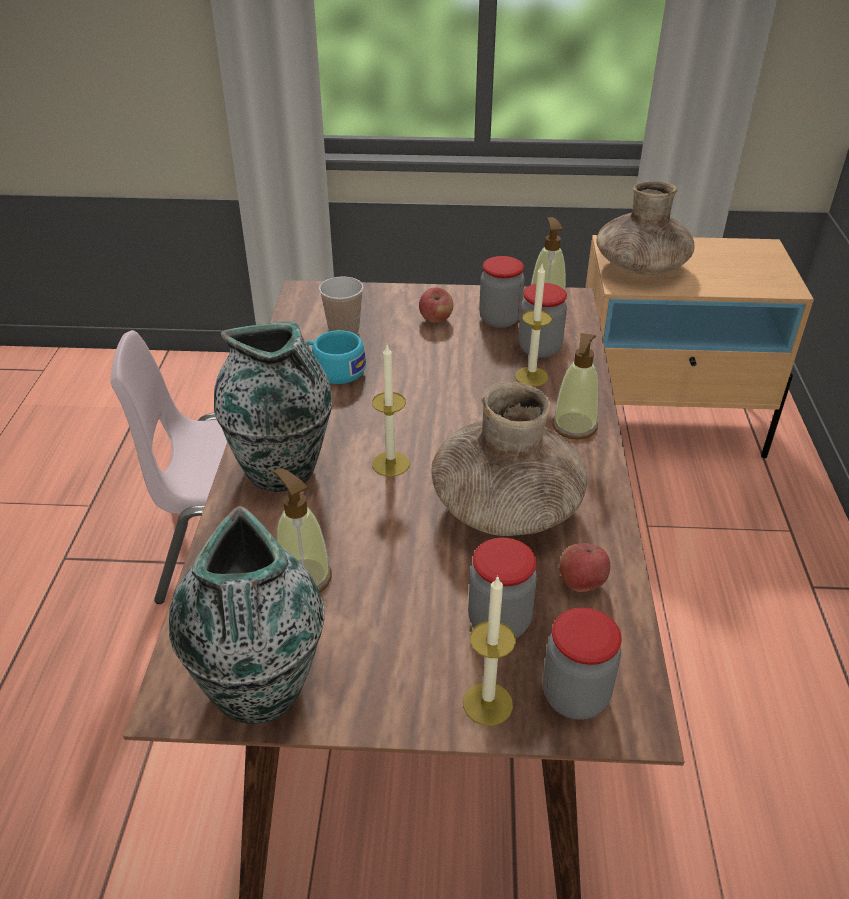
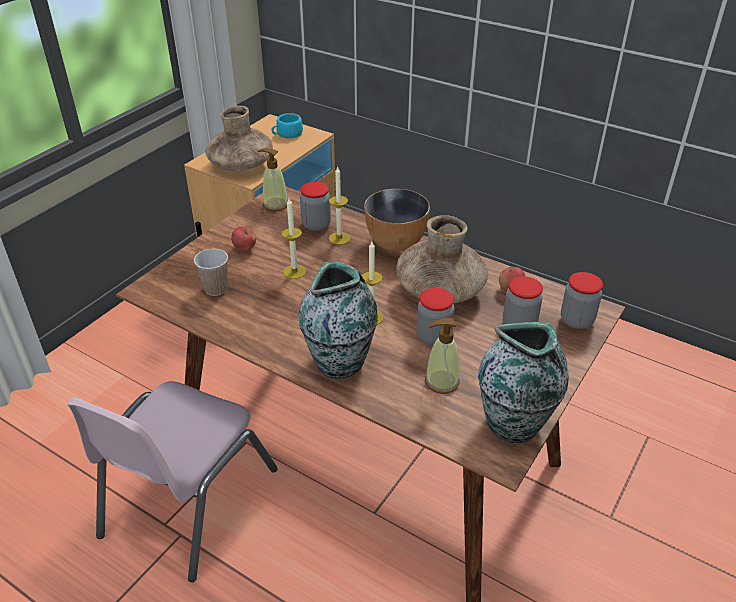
camera: 60 degrees left, 0 degrees up
(334, 370) = (255, 308): turquoise cup -> turquoise cup (287, 134)
(487, 704) = (566, 348): candle -> candle (294, 271)
(499, 319) = (272, 226): jar -> jar (433, 337)
(574, 427) = (396, 243): soap dispenser -> bowl

